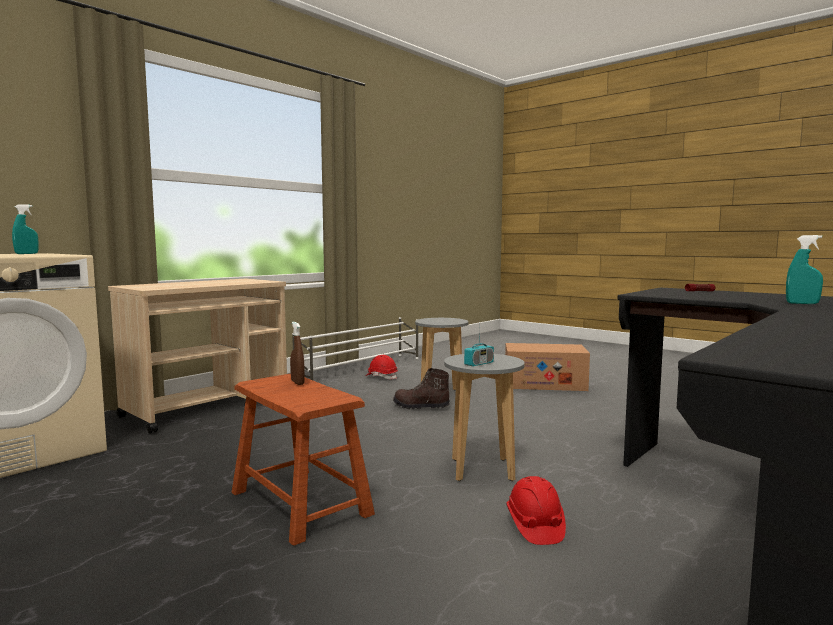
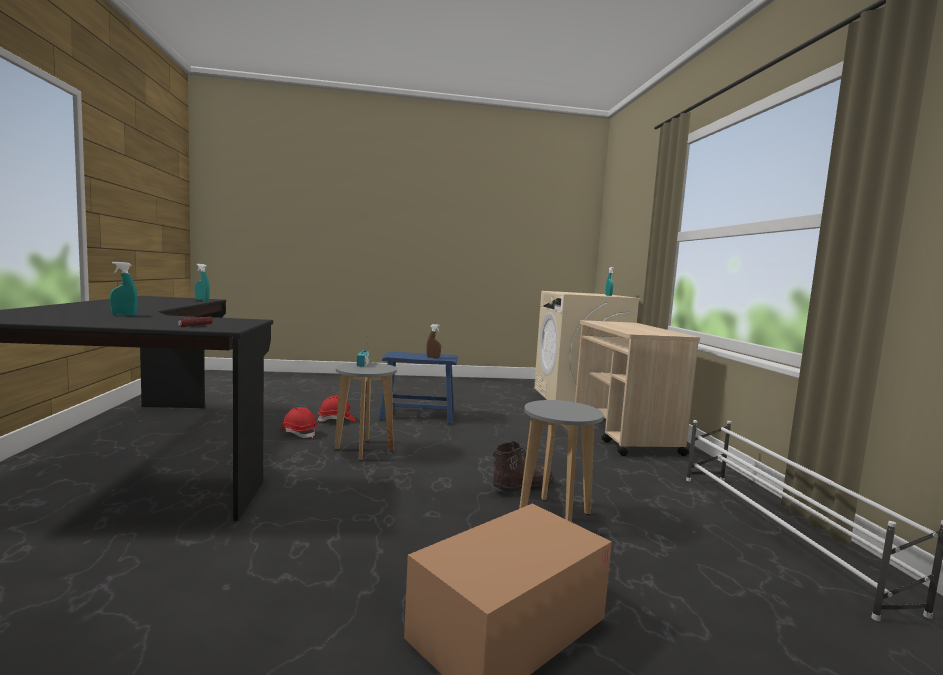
camera: 130 degrees right, 0 degrees up
(300, 503) = (418, 415): brown stool -> blue stool
(381, 377) = (694, 521): red hard hat -> red hard hat (336, 420)
(752, 347) = (202, 300): none -> turquoise spray bottle

